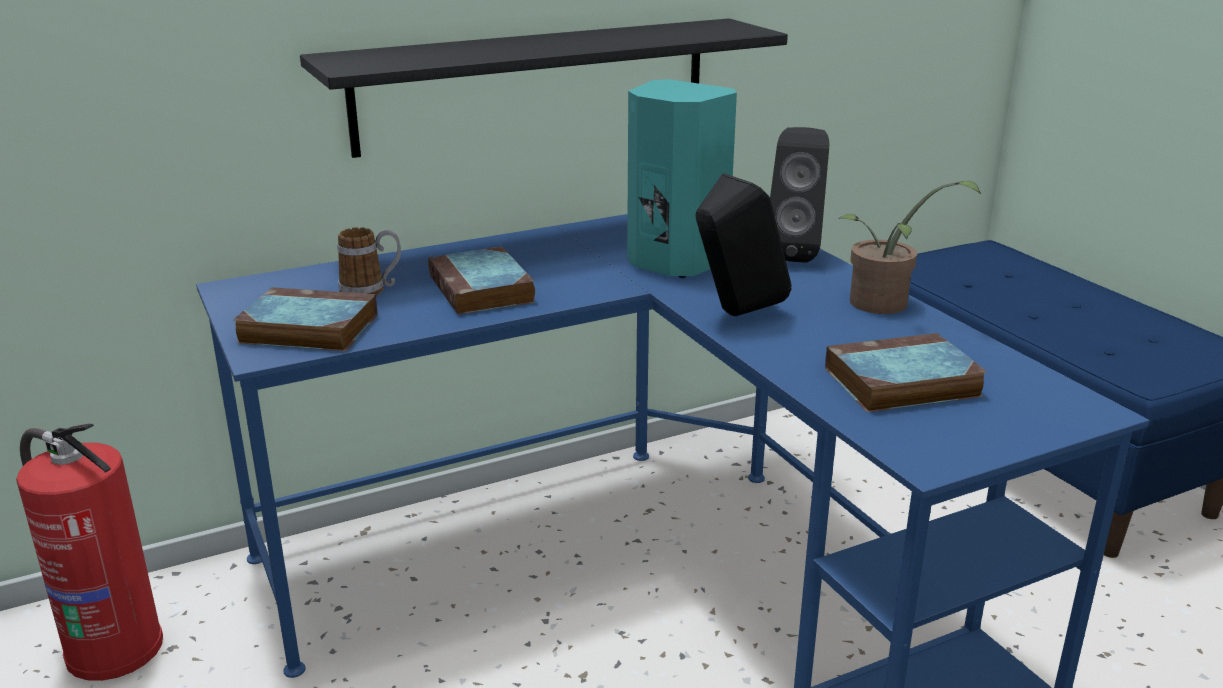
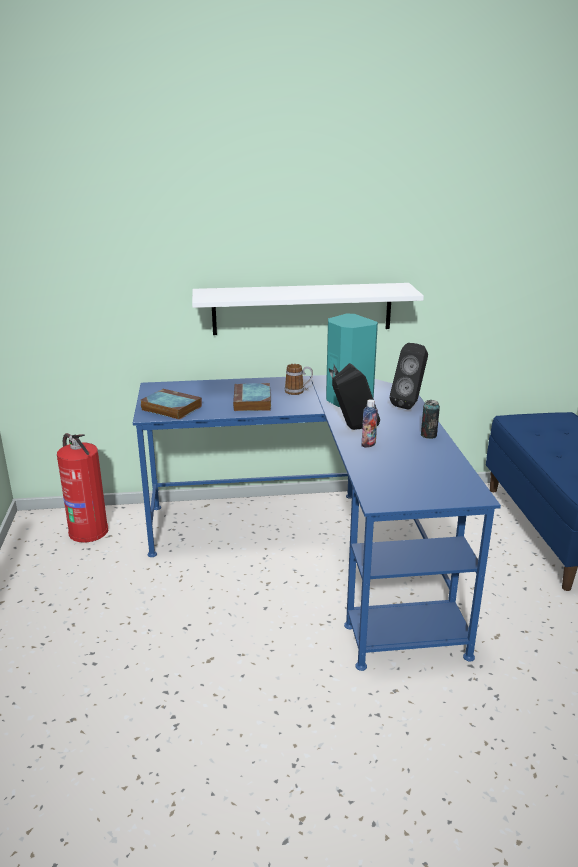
camera: 20 degrees right, 0 degrees up
(371, 290) = (207, 395): mug -> mug (298, 391)
(534, 85) = (302, 308): black shelf -> white shelf
(792, 341) = (368, 444): none -> bottle
(885, 305) = (428, 435): potted plant -> can
(900, 383) = (399, 470): book -> none

